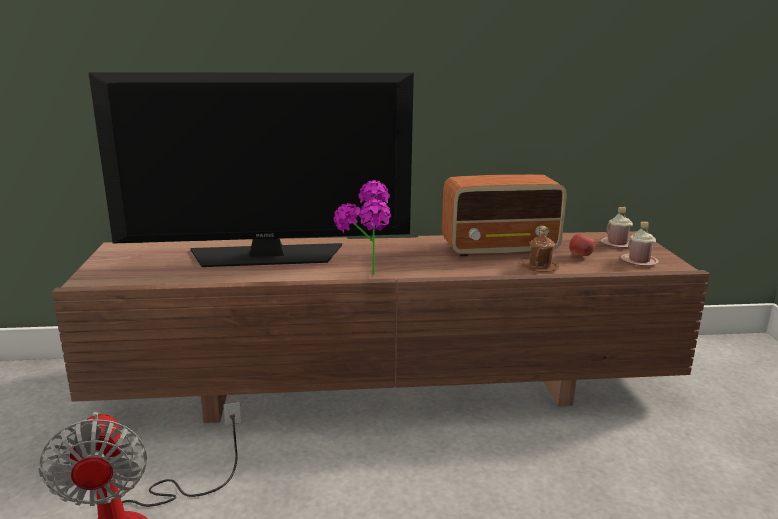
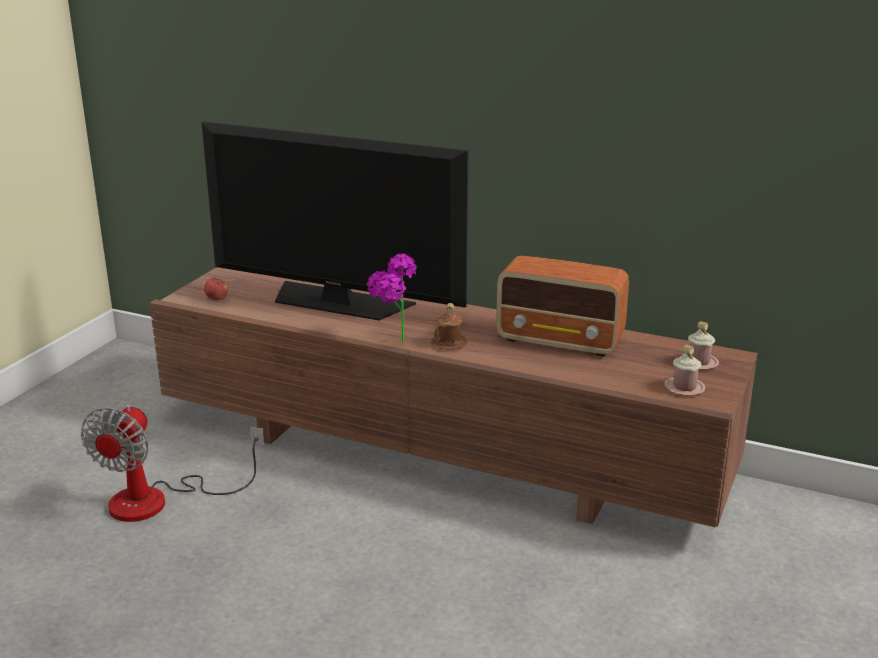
camera: 30 degrees right, 5 degrees up
(540, 267) = (567, 370): brown mug -> brown mug (449, 343)
(580, 256) = (630, 368): apple -> apple (216, 299)

